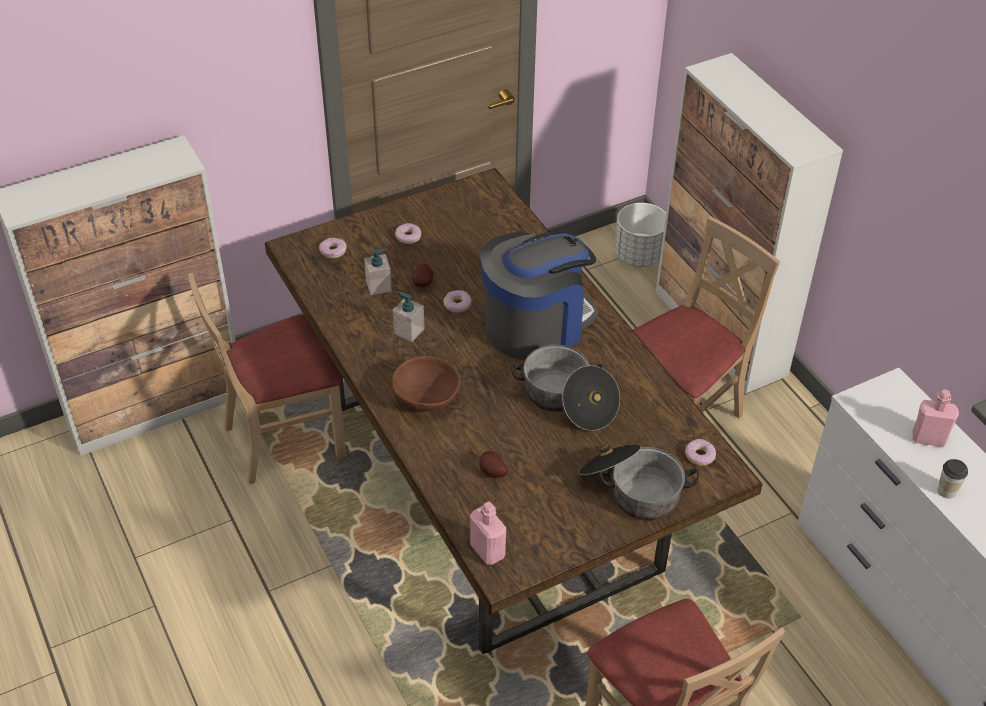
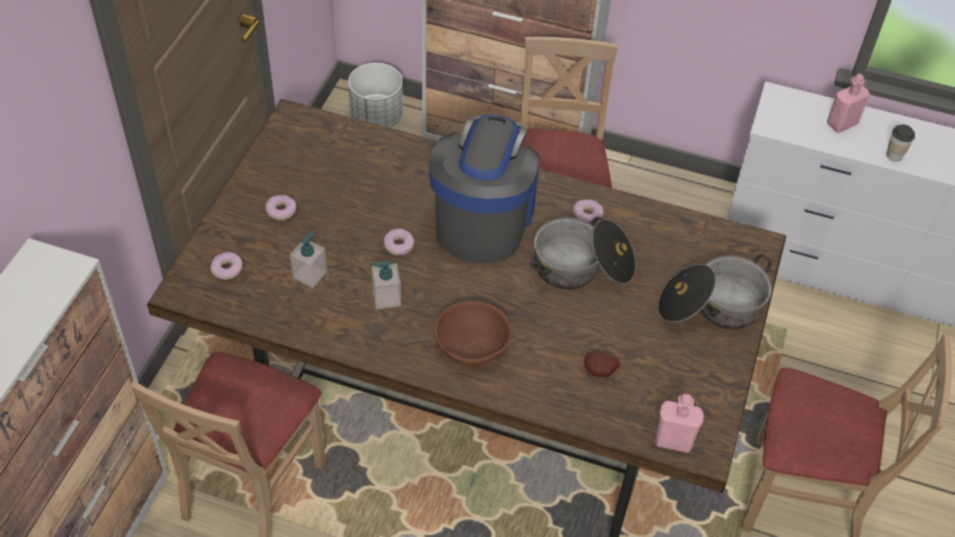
camera: 45 degrees left, 5 degrees up
(424, 283) = (346, 245): potato -> none
(699, 456) = (723, 244): donut -> donut (587, 215)

